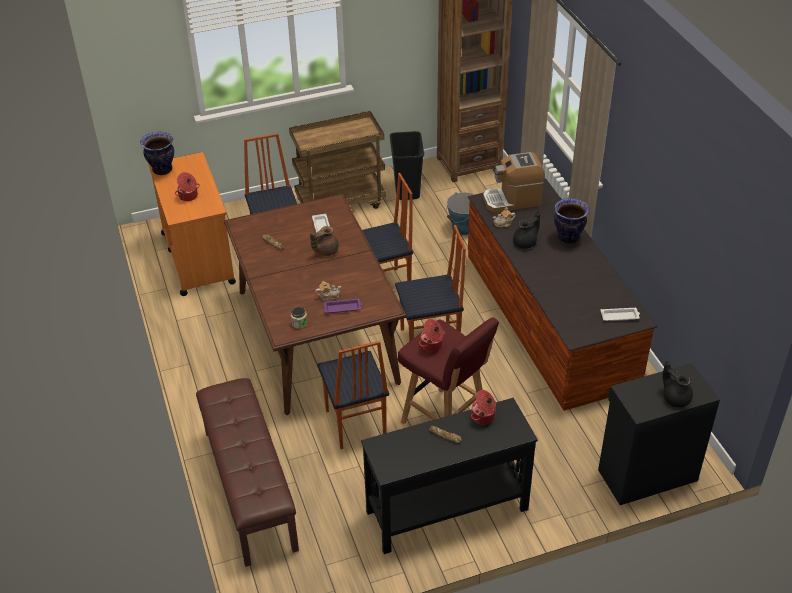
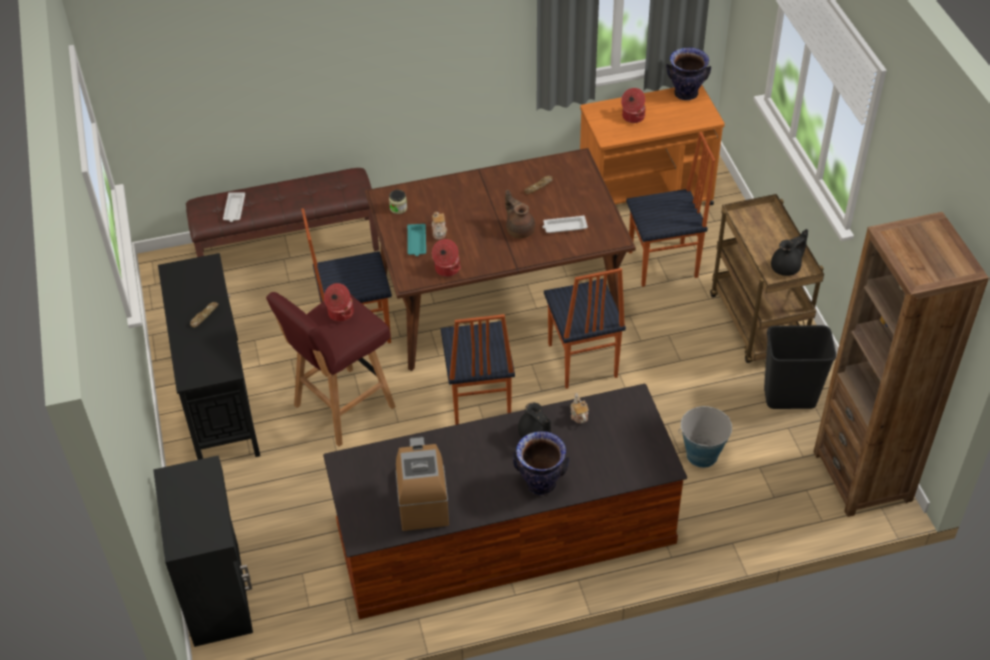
camera: 95 degrees right, 5 degrees up
(343, 308) = (416, 242): purple tray -> turquoise tray
(483, 417) = (221, 349): cooking pot -> cooking pot (446, 269)
(512, 200) = (632, 431): coffee machine -> coffee machine (422, 498)
(620, 316) = (372, 516): white tray -> white tray (234, 209)
(675, 397) = (181, 516): black teapot -> black teapot (787, 267)

